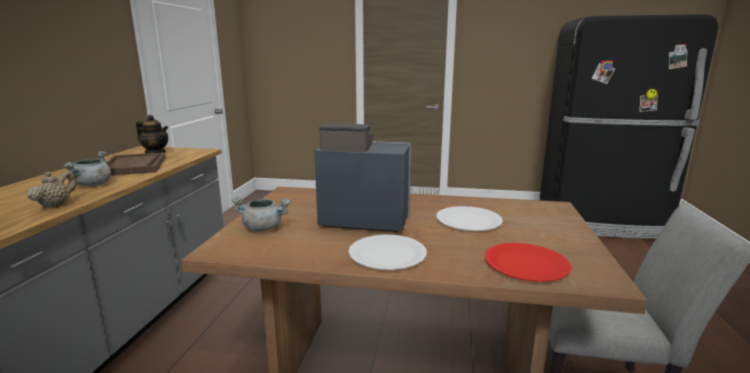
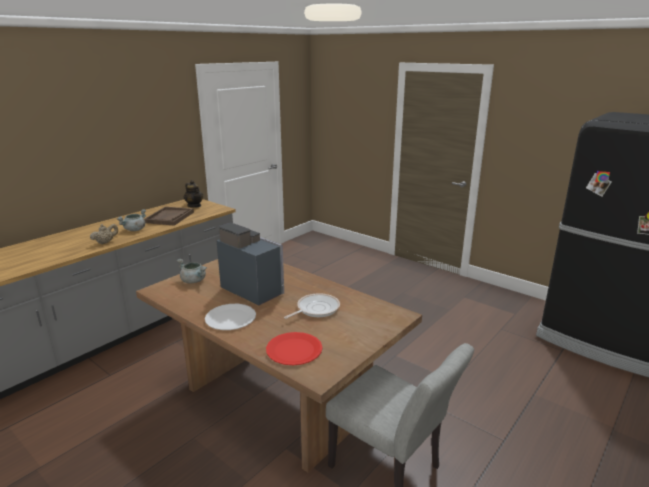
camera: 30 degrees right, 5 degrees up
(468, 220) = (316, 309): white plate -> frying pan

